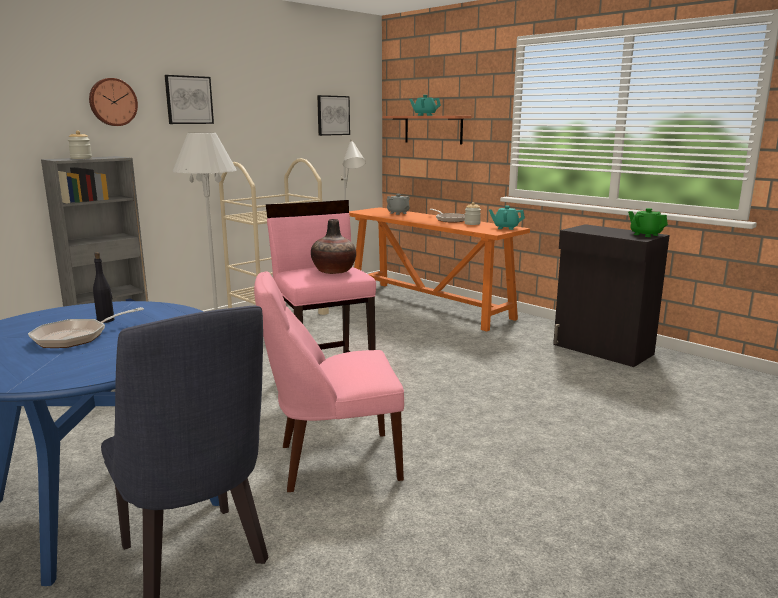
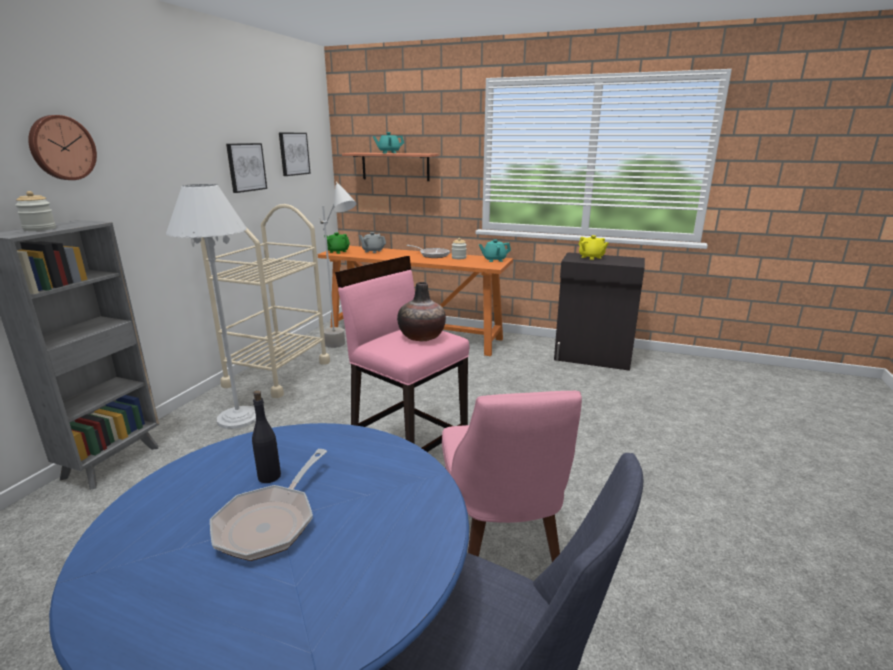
camera: 25 degrees left, 5 degrees up
(189, 100) = (153, 142): picture -> picture (246, 167)
(332, 462) = (501, 545): pink chair -> pink chair turned 60 degrees counterclockwise
(602, 230) = (591, 257): none -> yellow teapot
(645, 235) = (630, 259): green teapot -> green teapot (337, 251)

